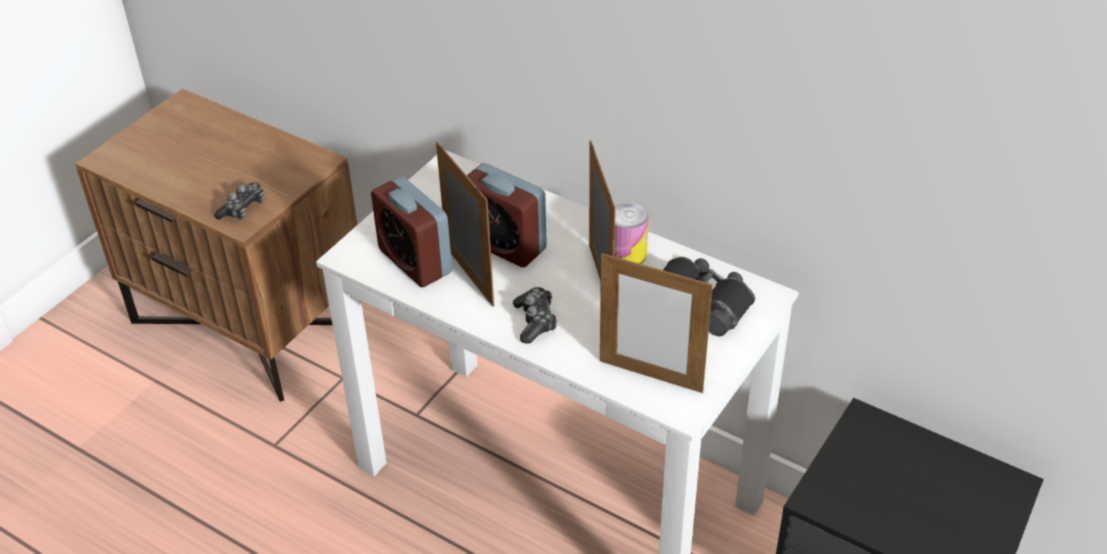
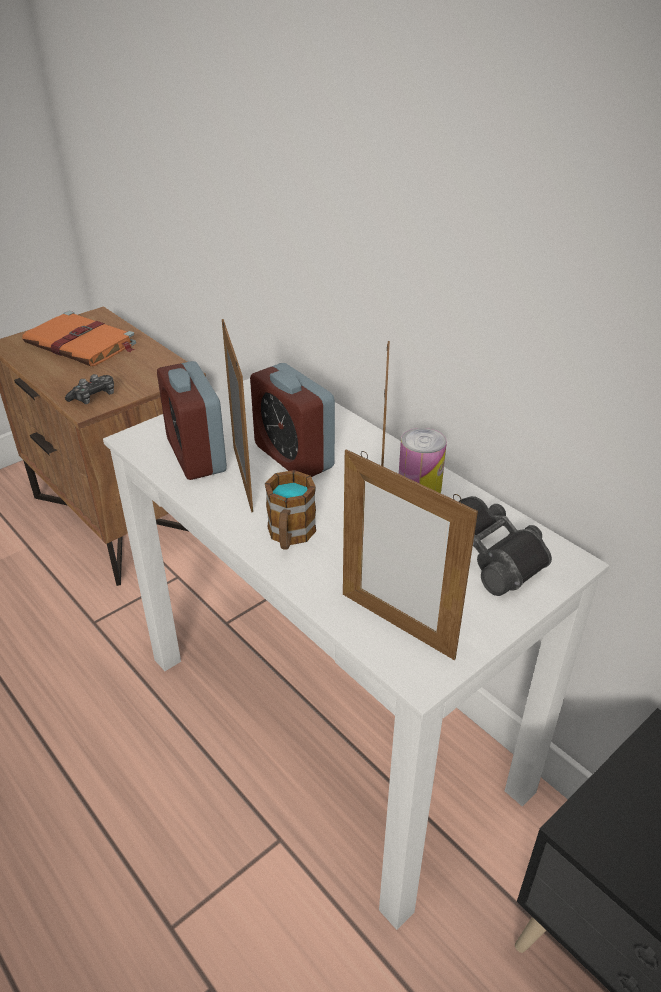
camera: 15 degrees right, 5 degrees down
(189, 144) = (82, 344): none -> orange book
(535, 321) = (290, 536): game controller -> mug

